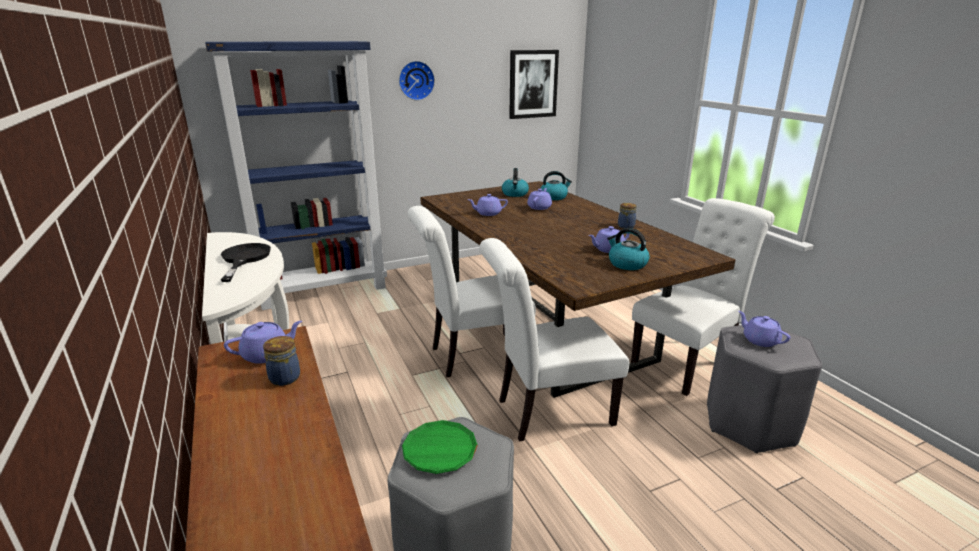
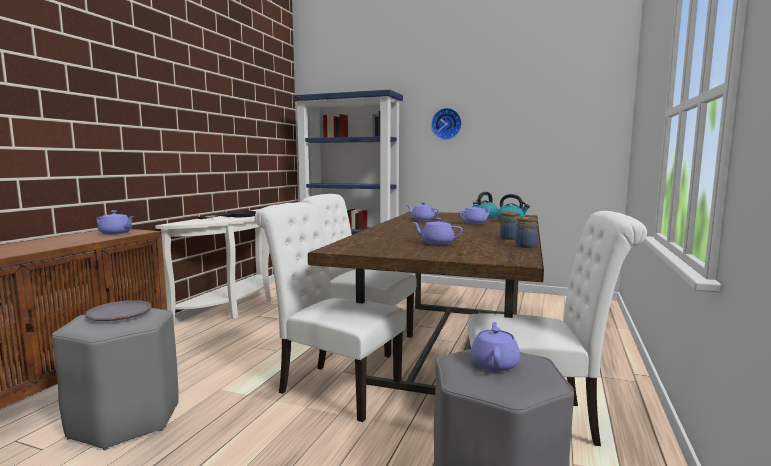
camera: 45 degrees right, 15 degrees down
(285, 377) = (92, 238): jar -> jar (526, 246)
(440, 451) = (119, 315): green plate -> grey plate
(533, 84) = (565, 127): picture -> none
(626, 264) = (418, 250): kettle -> none

